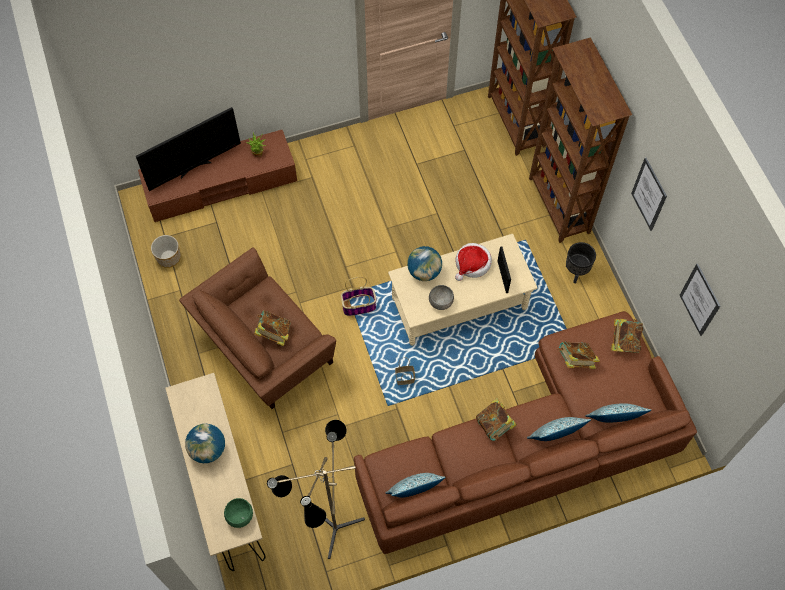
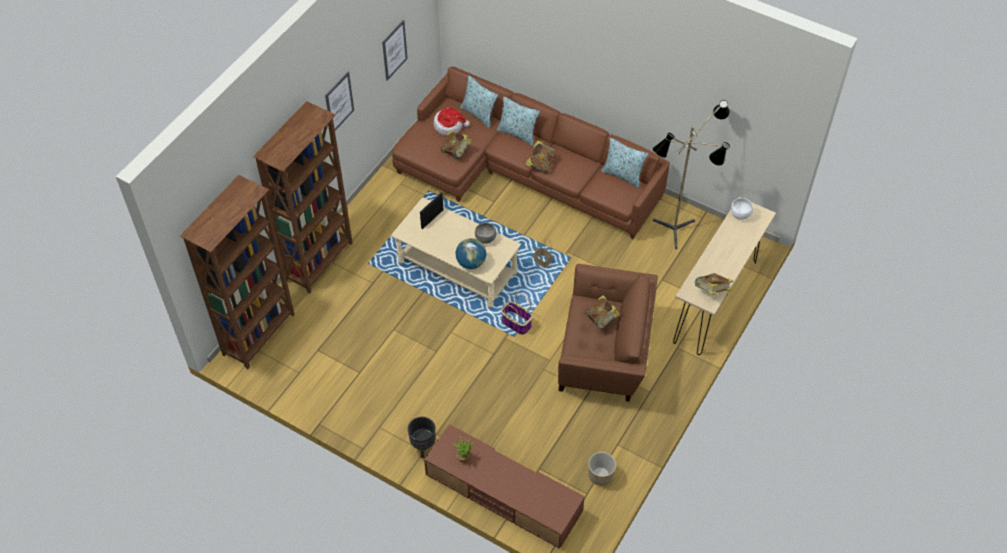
camera: 130 degrees left, 10 degrees down
(195, 168) = (519, 492): television -> none
(208, 449) = (723, 260): globe -> none
(240, 516) = (740, 214): green bowl -> white bowl
(472, 264) = (438, 241): hat -> hat (449, 125)
(576, 272) = (369, 220): black planter -> black planter (423, 447)
(624, 341) = (418, 137): book -> book (711, 291)

